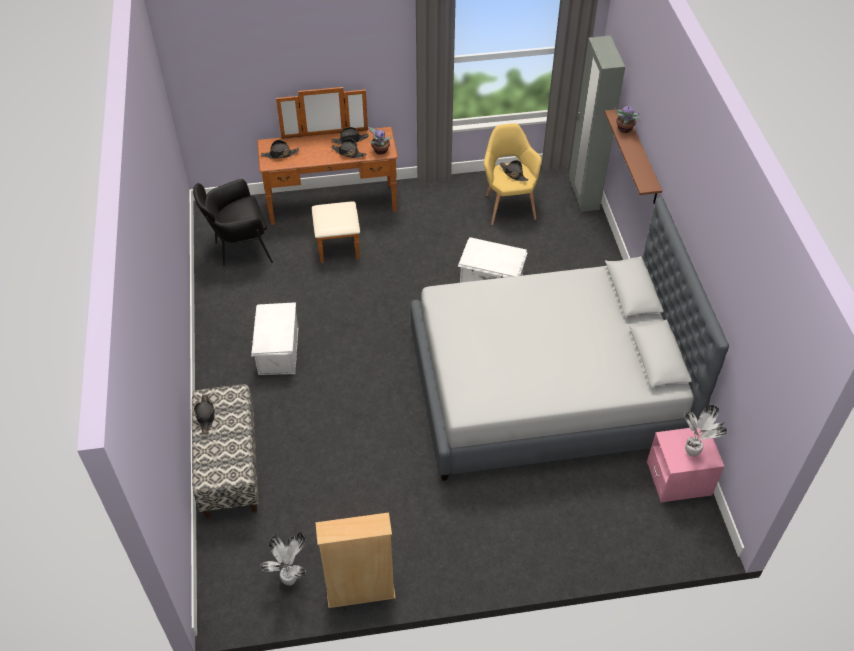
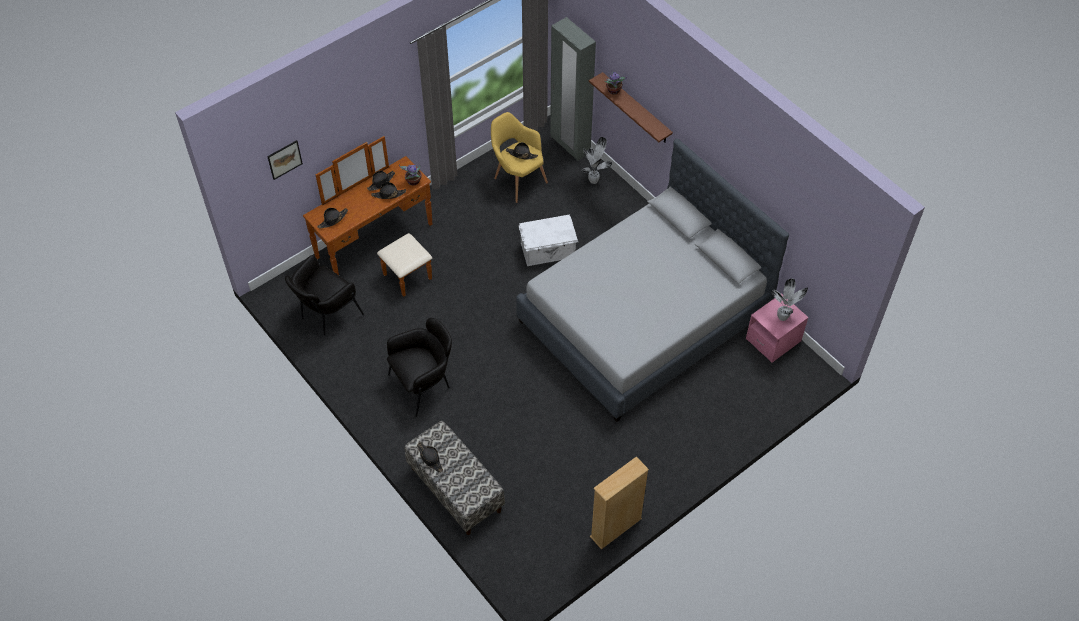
camera: 30 degrees left, 5 degrees up
(241, 64) = (284, 159): none -> picture
(277, 351) = (424, 384): white storage box -> black armchair
(291, 579) = (561, 544): potted plant -> potted plant (594, 180)

